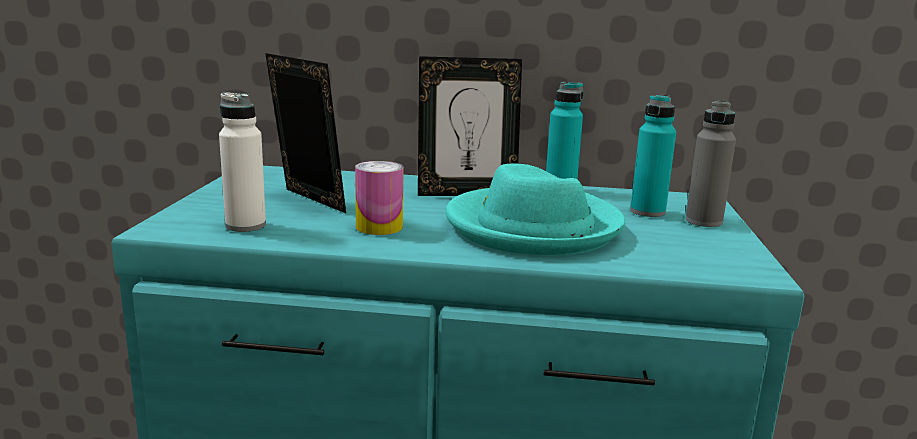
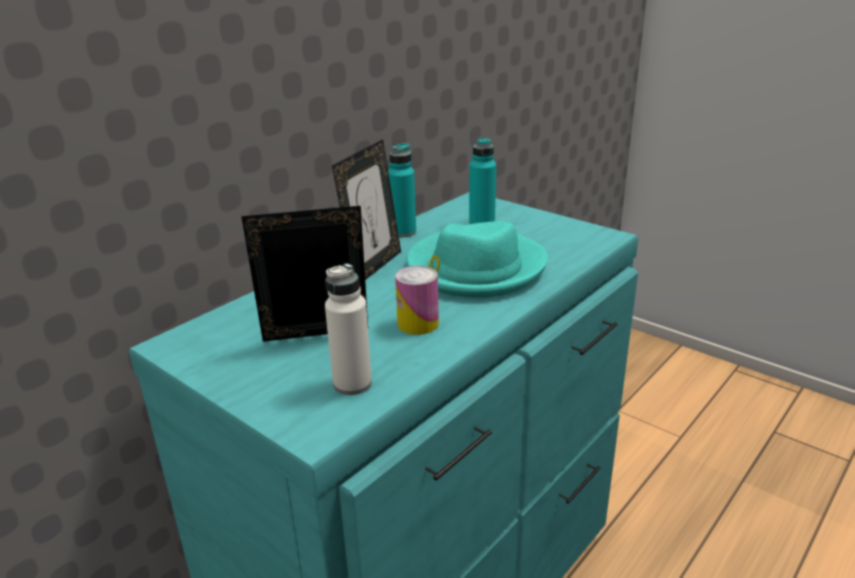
camera: 55 degrees left, 10 degrees up
(703, 221) = (515, 215): grey bottle -> none

